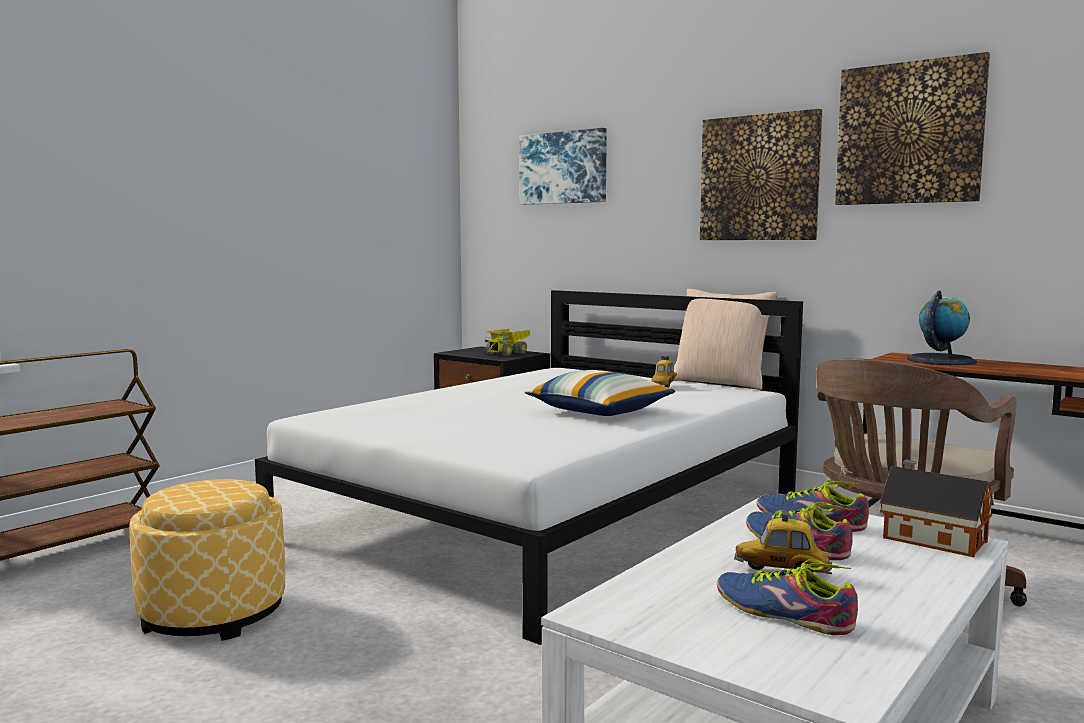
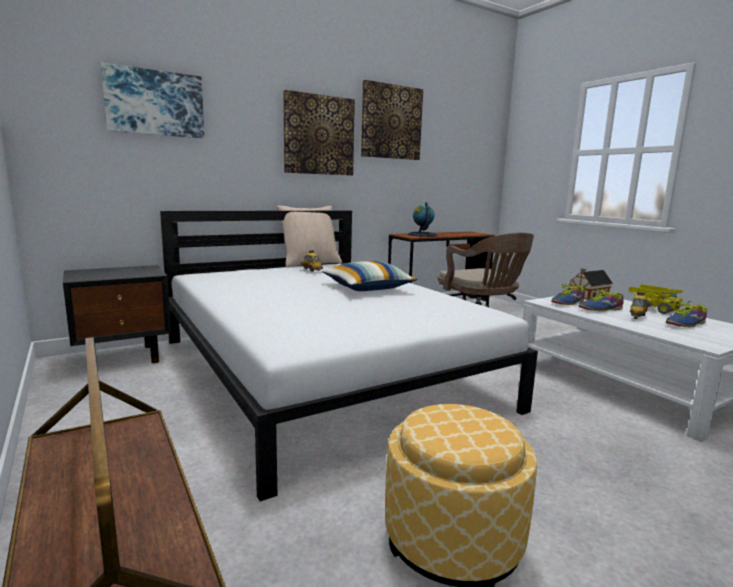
camera: 70 degrees left, 5 degrees up
(507, 353) = (129, 270): toy truck -> toy truck (652, 309)

